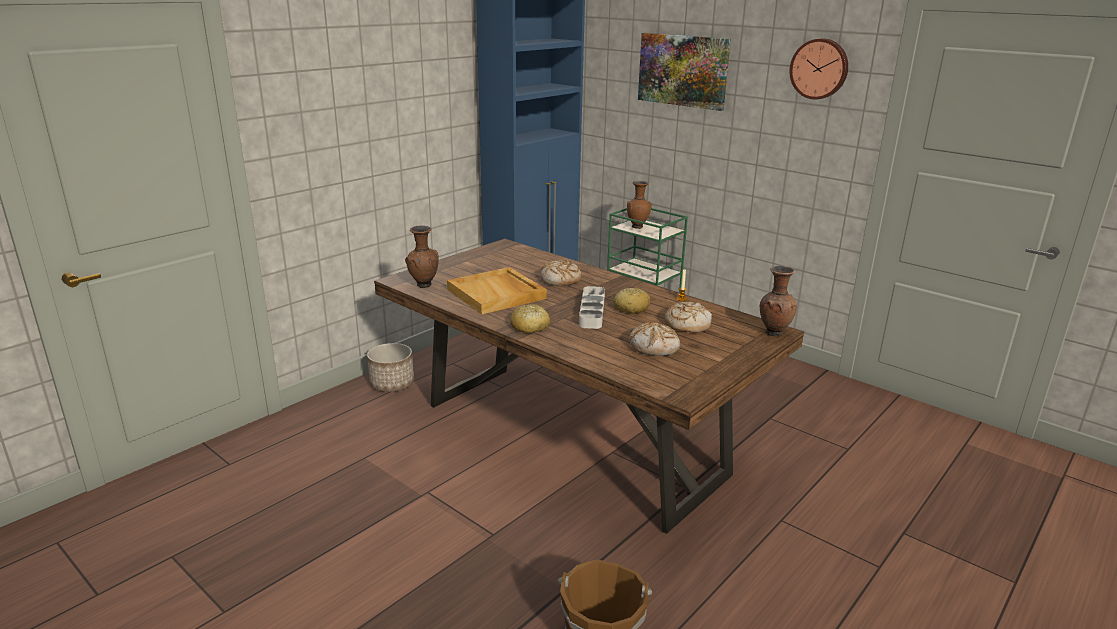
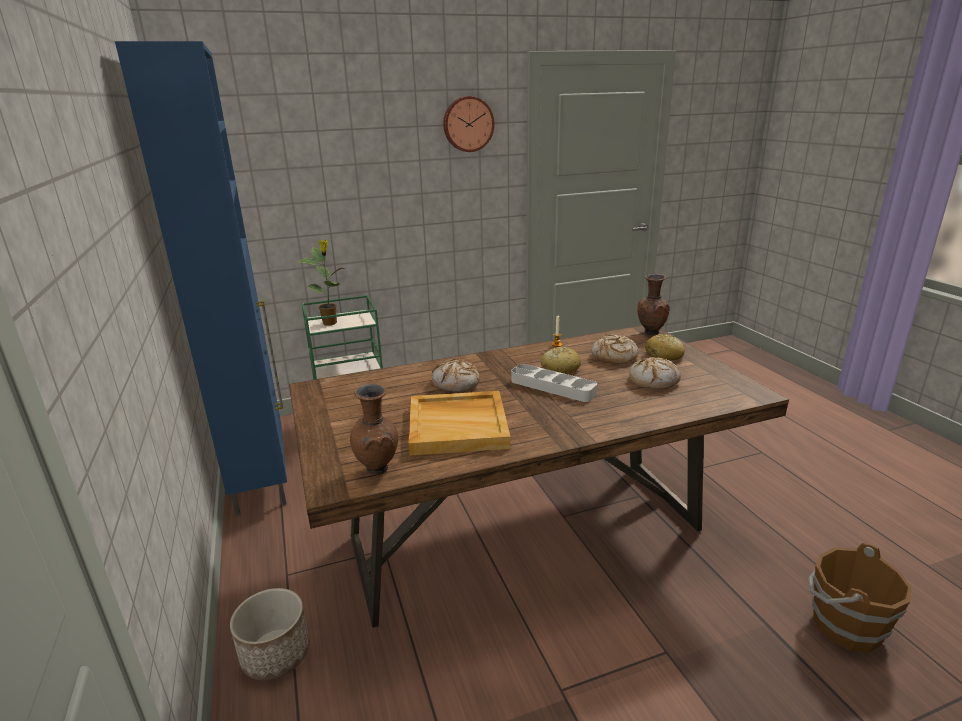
camera: 60 degrees left, 0 degrees up
(530, 327) = (568, 427): bread -> bread (664, 355)
(637, 227) = (330, 323): brown vase -> potted plant
(683, 70) = (324, 146): picture -> none

